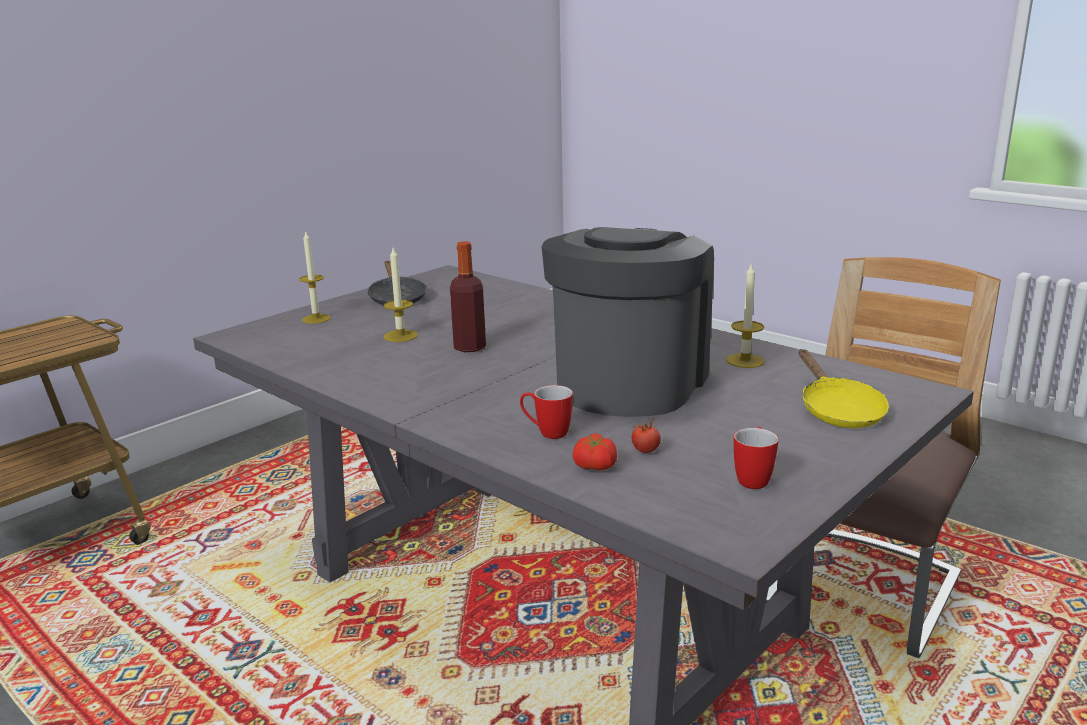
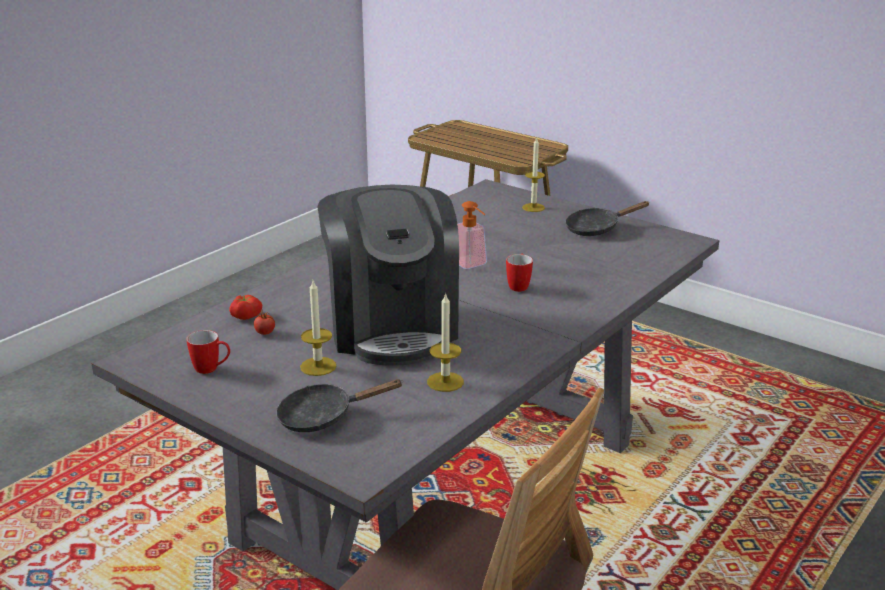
camera: 85 degrees right, 5 degrees up
(400, 336) = (496, 239): candle -> candle (318, 366)
(470, 347) = (472, 265): bottle -> soap dispenser
(546, 433) = (301, 299): mug -> mug (519, 285)
(629, 383) = (392, 328): coffee machine -> coffee machine turned 60 degrees clockwise
(837, 410) = (323, 417): yellow frying pan -> black frying pan

